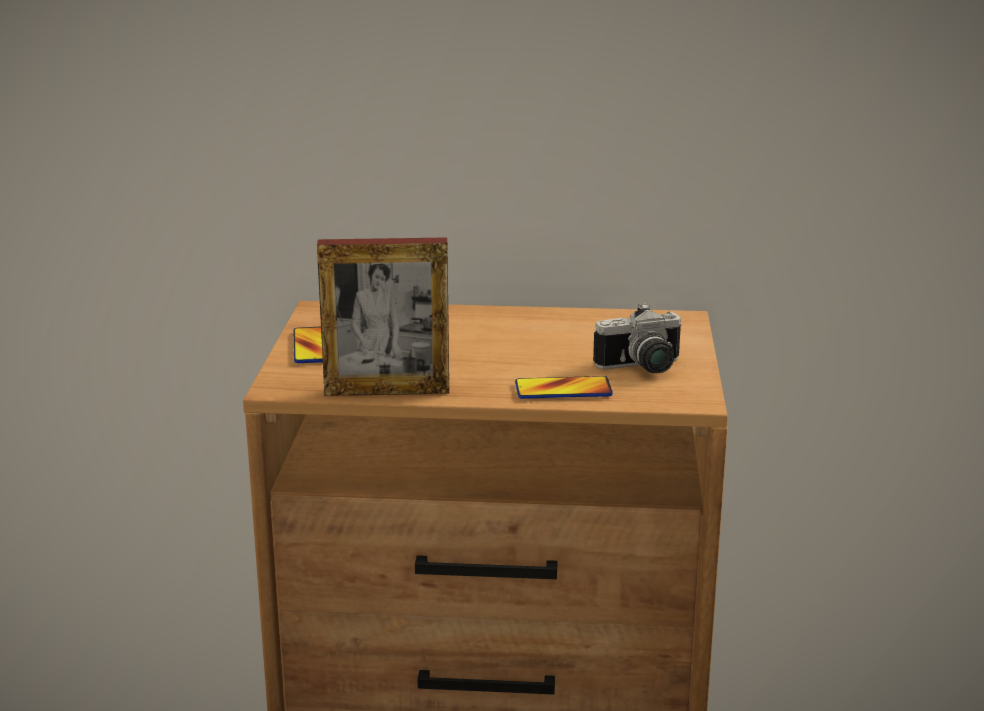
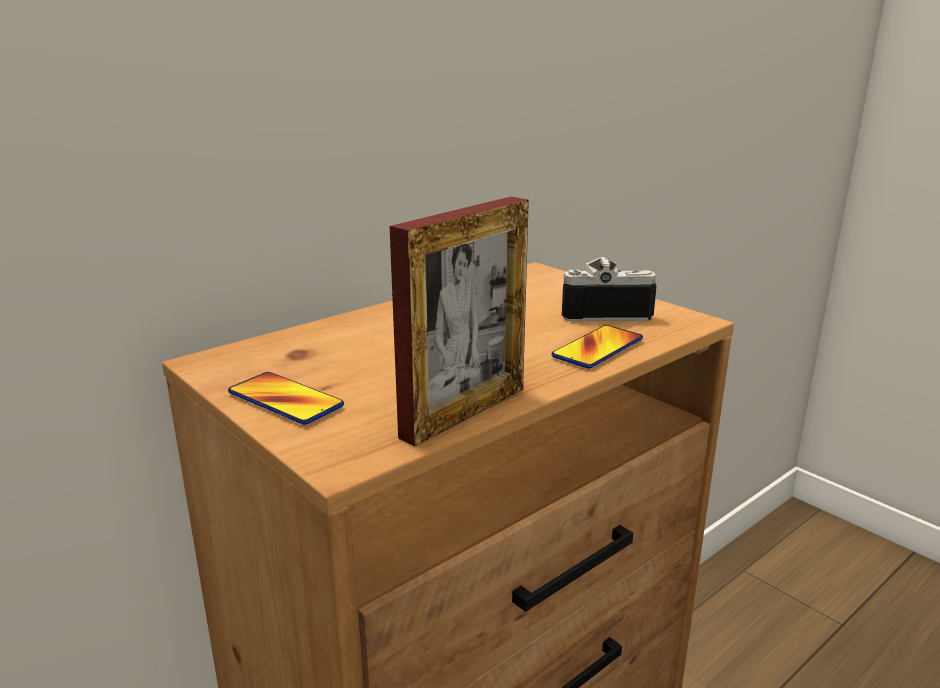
camera: 45 degrees left, 0 degrees up
(643, 368) = (603, 311): camera -> camera turned 120 degrees counterclockwise

